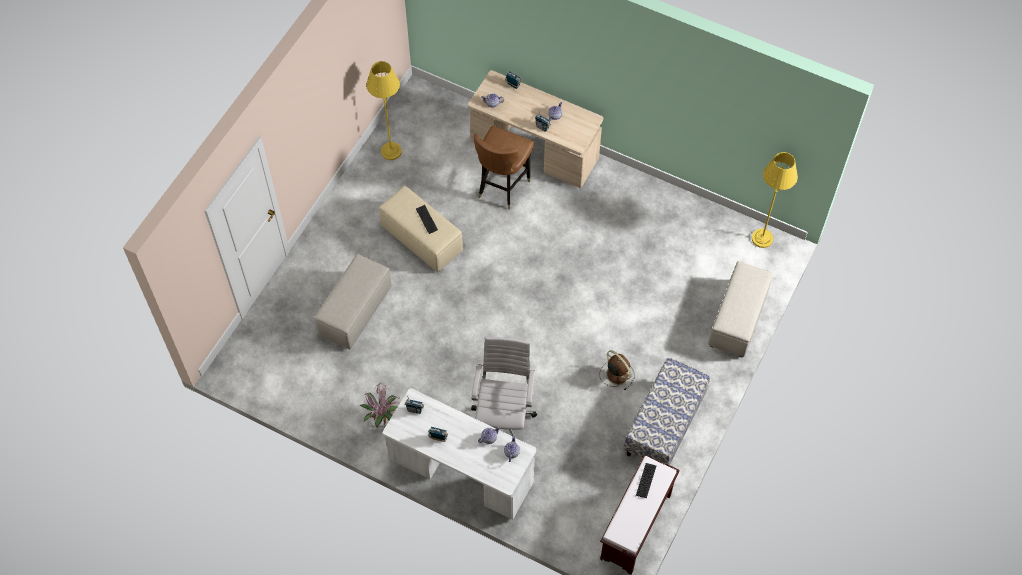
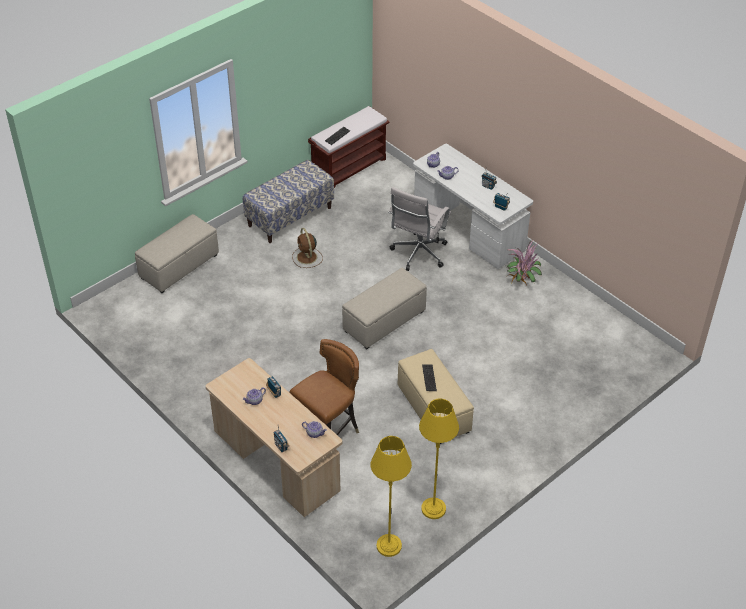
camera: 160 degrees left, 15 degrees down
(356, 311) = (521, 366): beige ottoman -> beige ottoman (383, 322)
(762, 238) = (110, 318): yellow floor lamp -> yellow floor lamp (389, 545)

